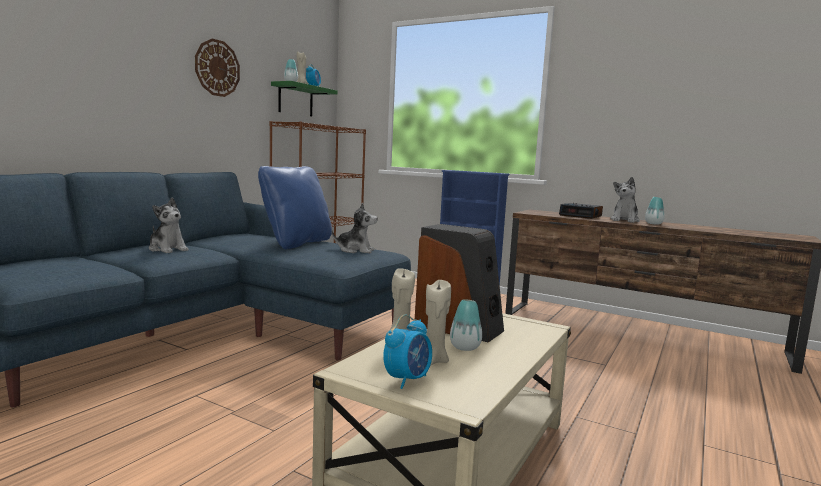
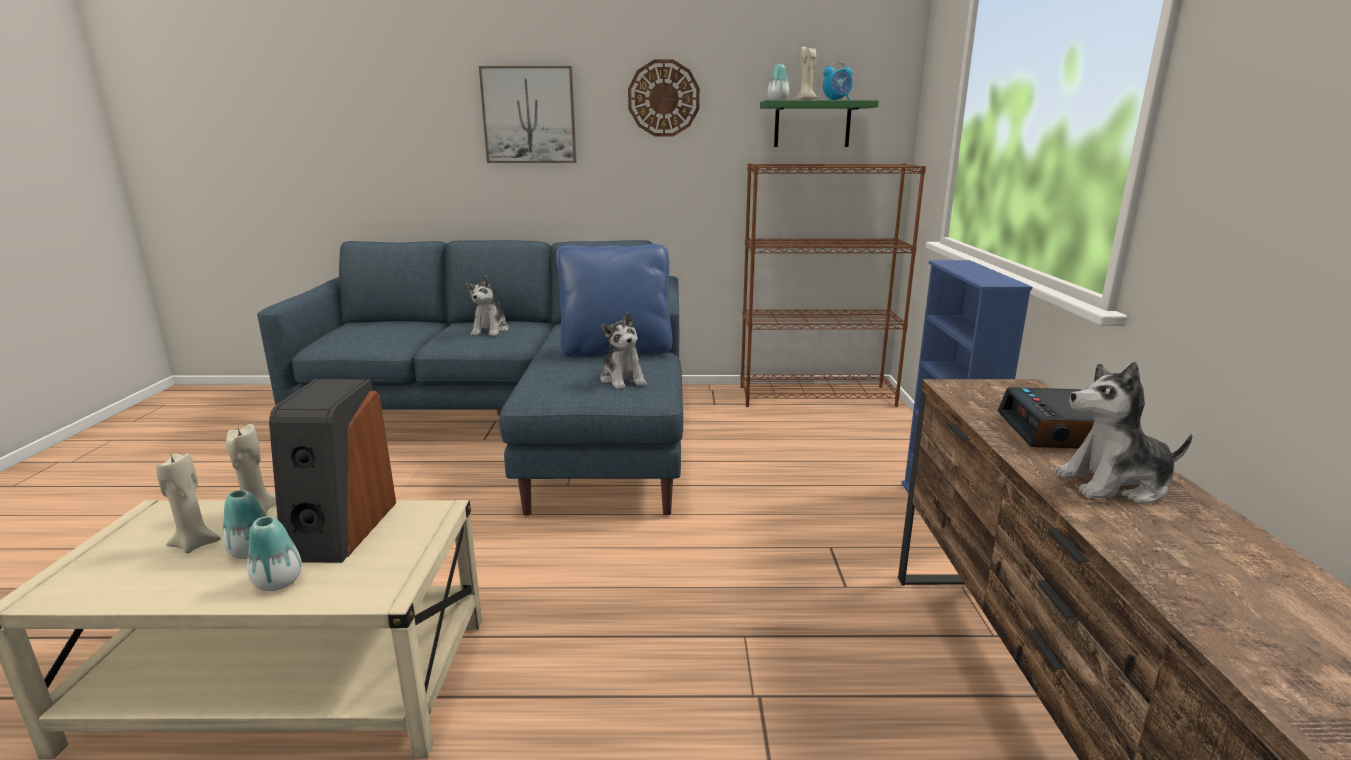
camera: 60 degrees right, 10 degrees up
(117, 62) = (529, 115): none -> picture
(407, 379) = (123, 546): alarm clock -> none
(653, 223) = (1153, 528): vase -> vase (278, 582)

